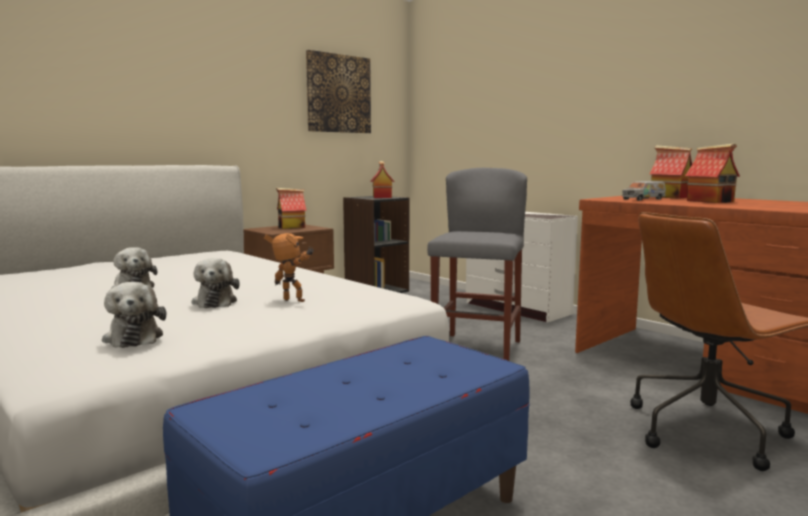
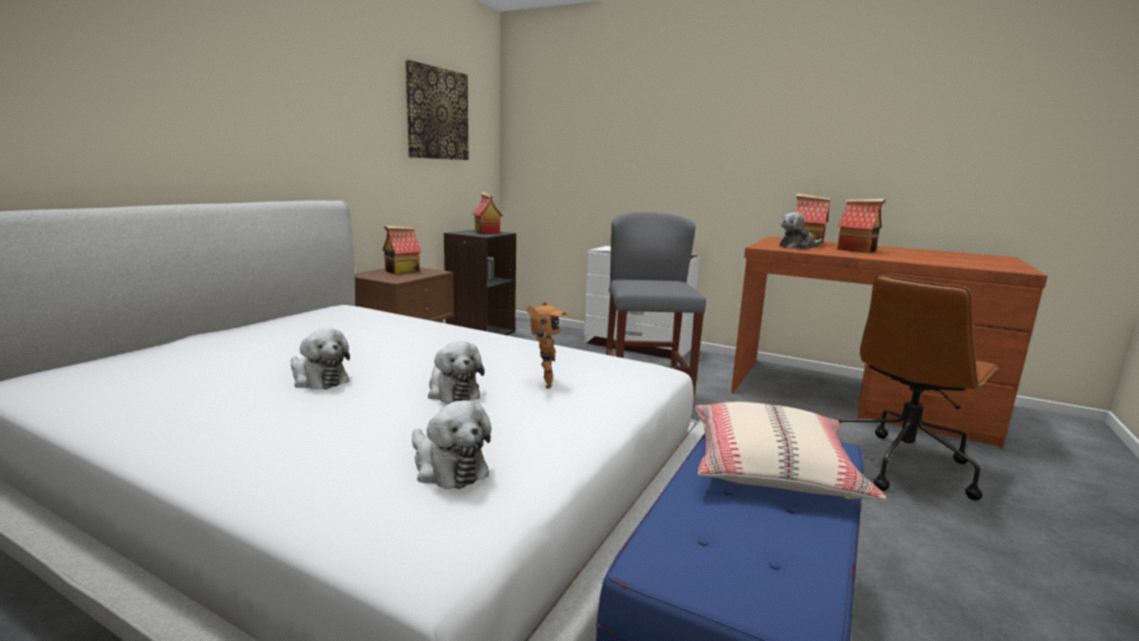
camera: 20 degrees left, 5 degrees up
(292, 301) = (543, 383): toy robot -> toy robot turned 90 degrees clockwise
(408, 371) = (772, 468): none -> beige pillow
(643, 199) = (797, 247): toy truck -> plush toy

